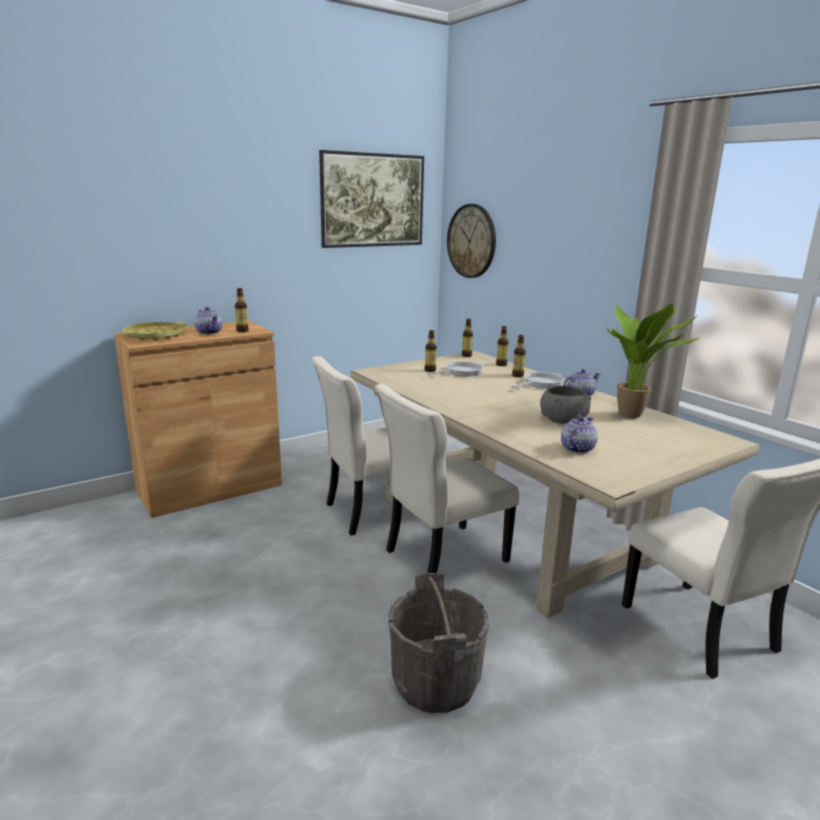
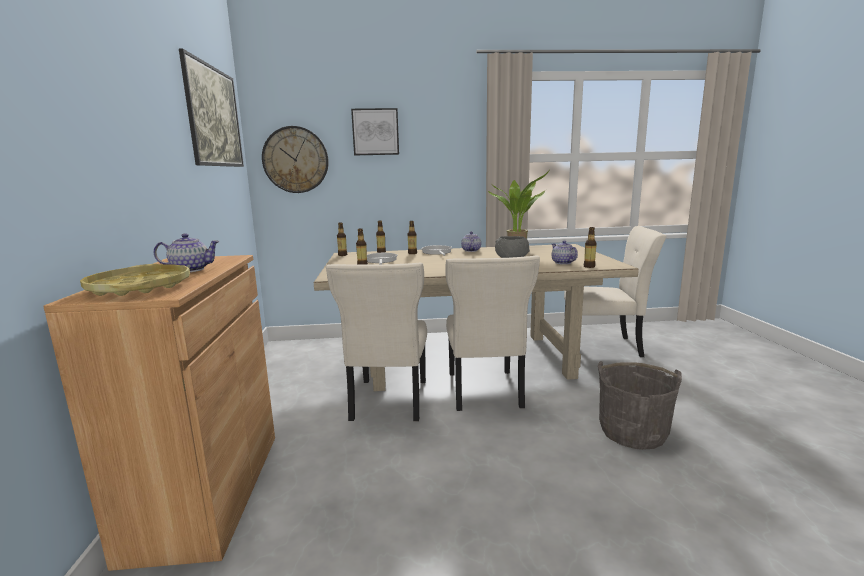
camera: 60 degrees left, 5 degrees down
(242, 331) = (218, 261): bottle -> bottle (589, 266)
(539, 216) = (375, 132): none -> picture

